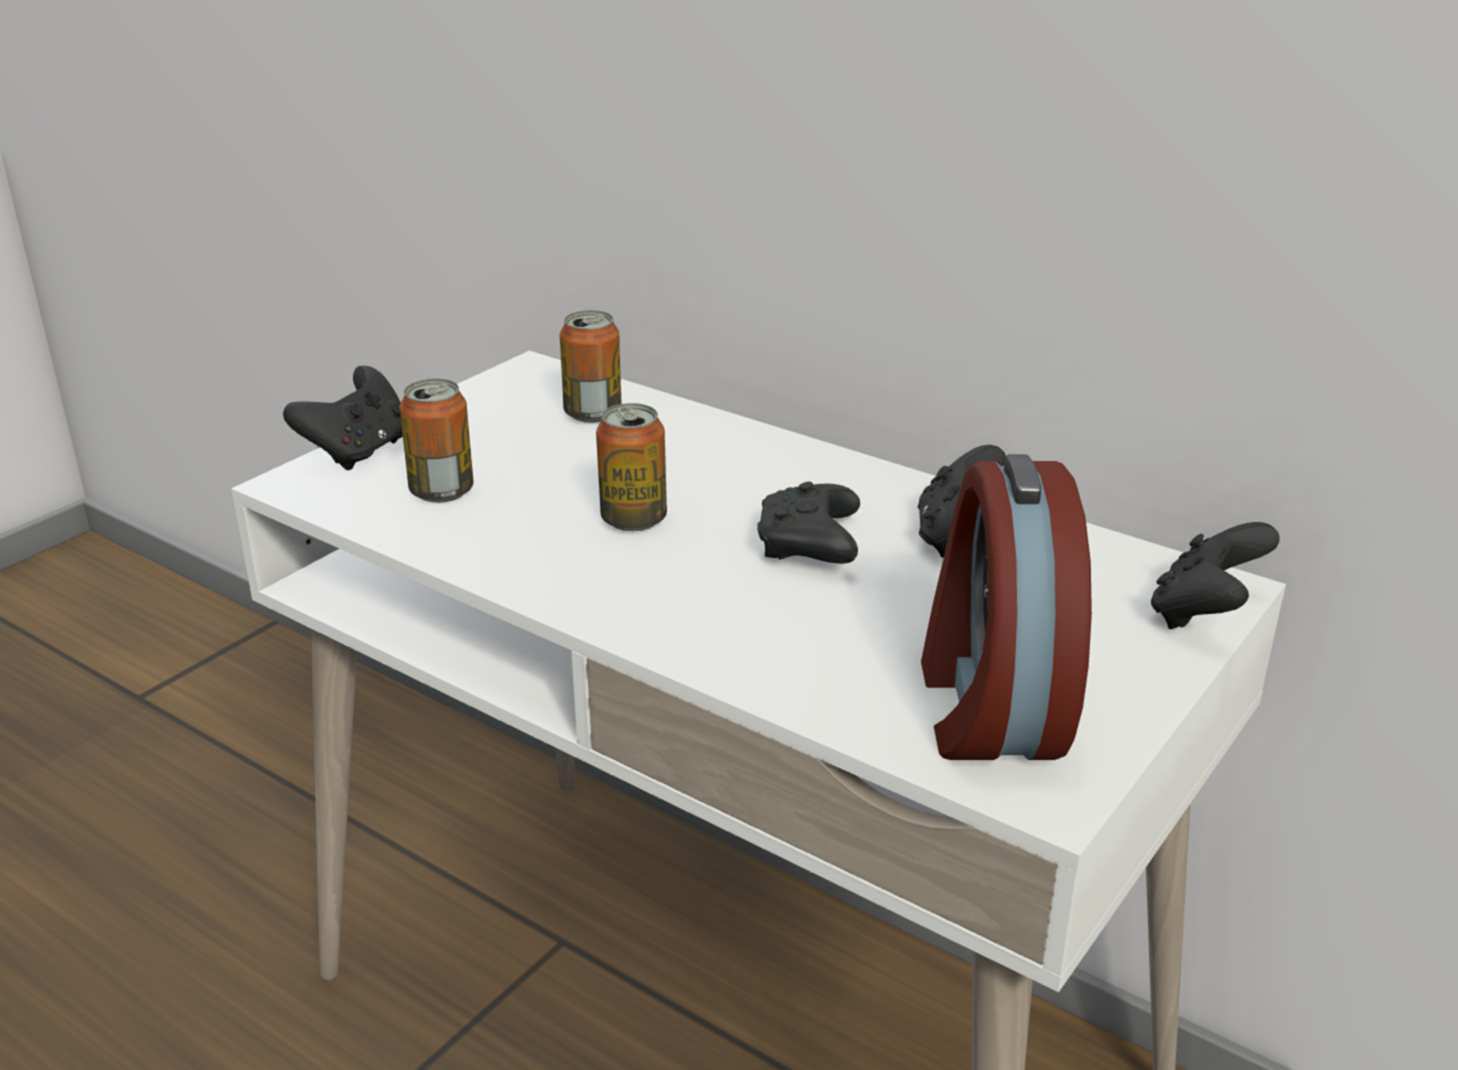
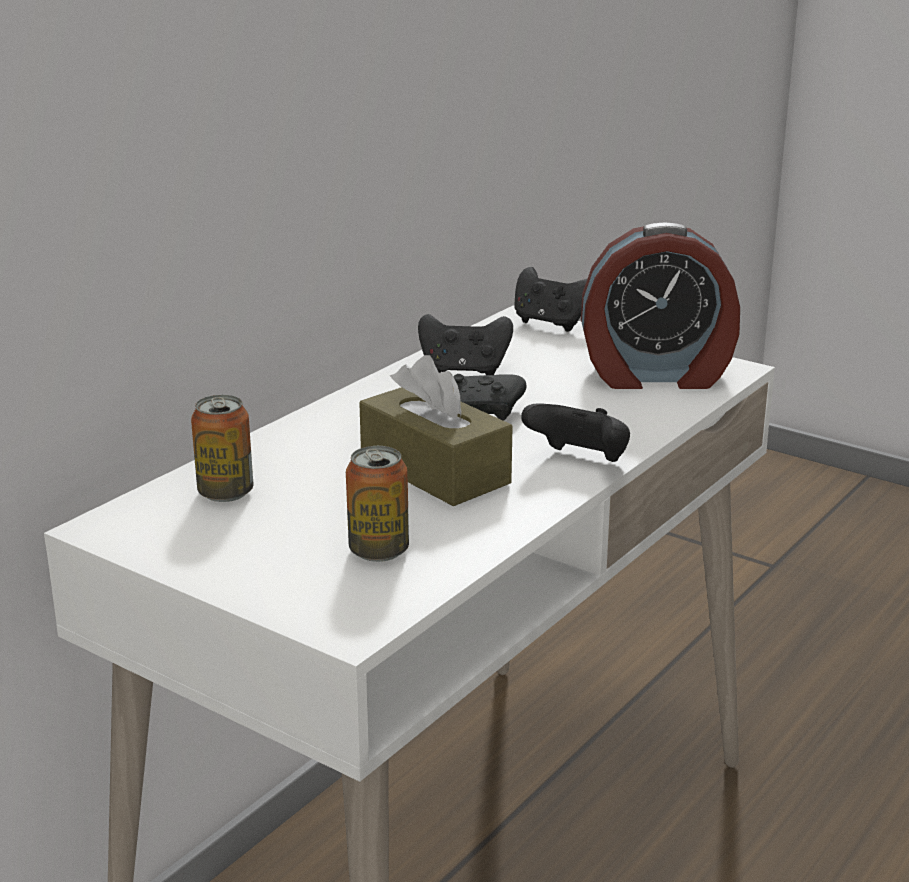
camera: 90 degrees left, 5 degrees down
(358, 452) = (286, 601): black game controller -> black game controller (579, 461)
(633, 519) = (434, 470): can -> brown tissue box

